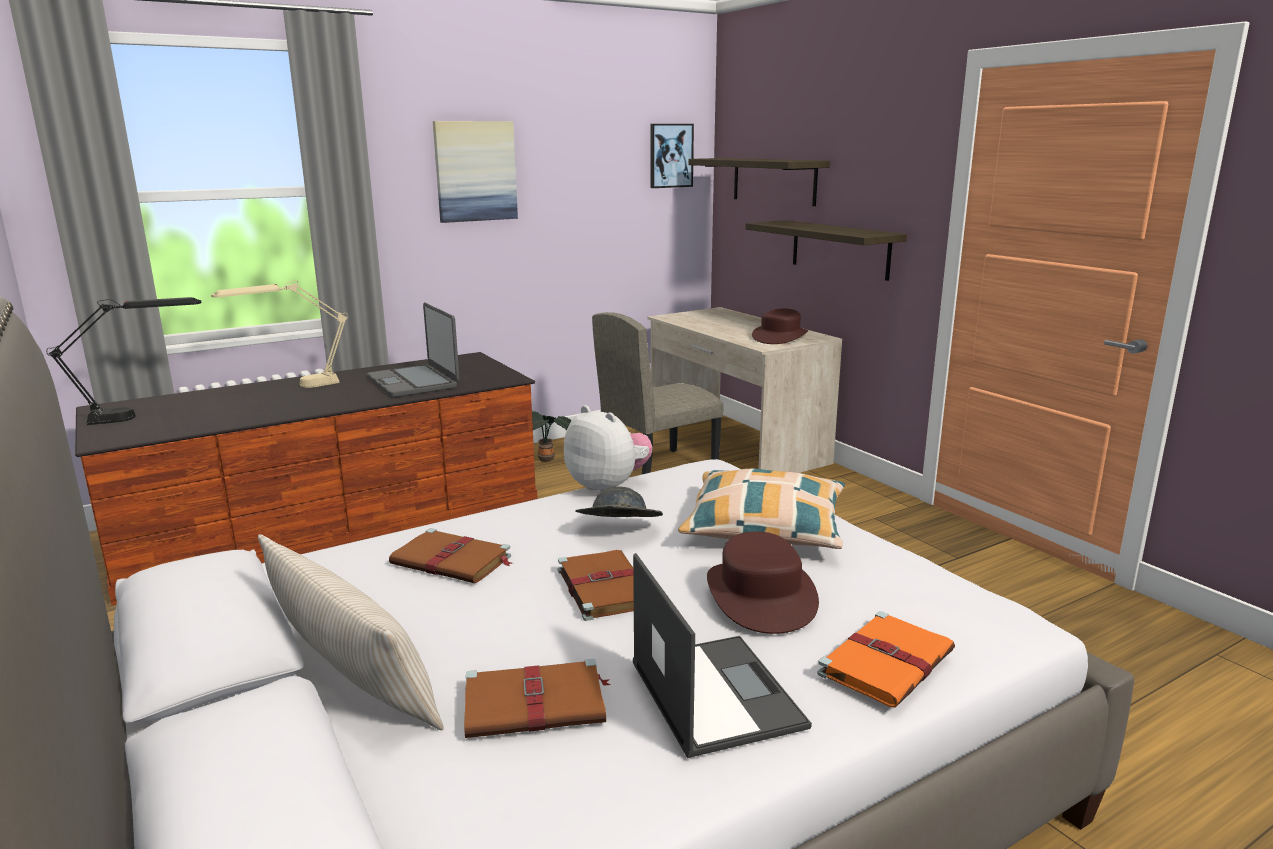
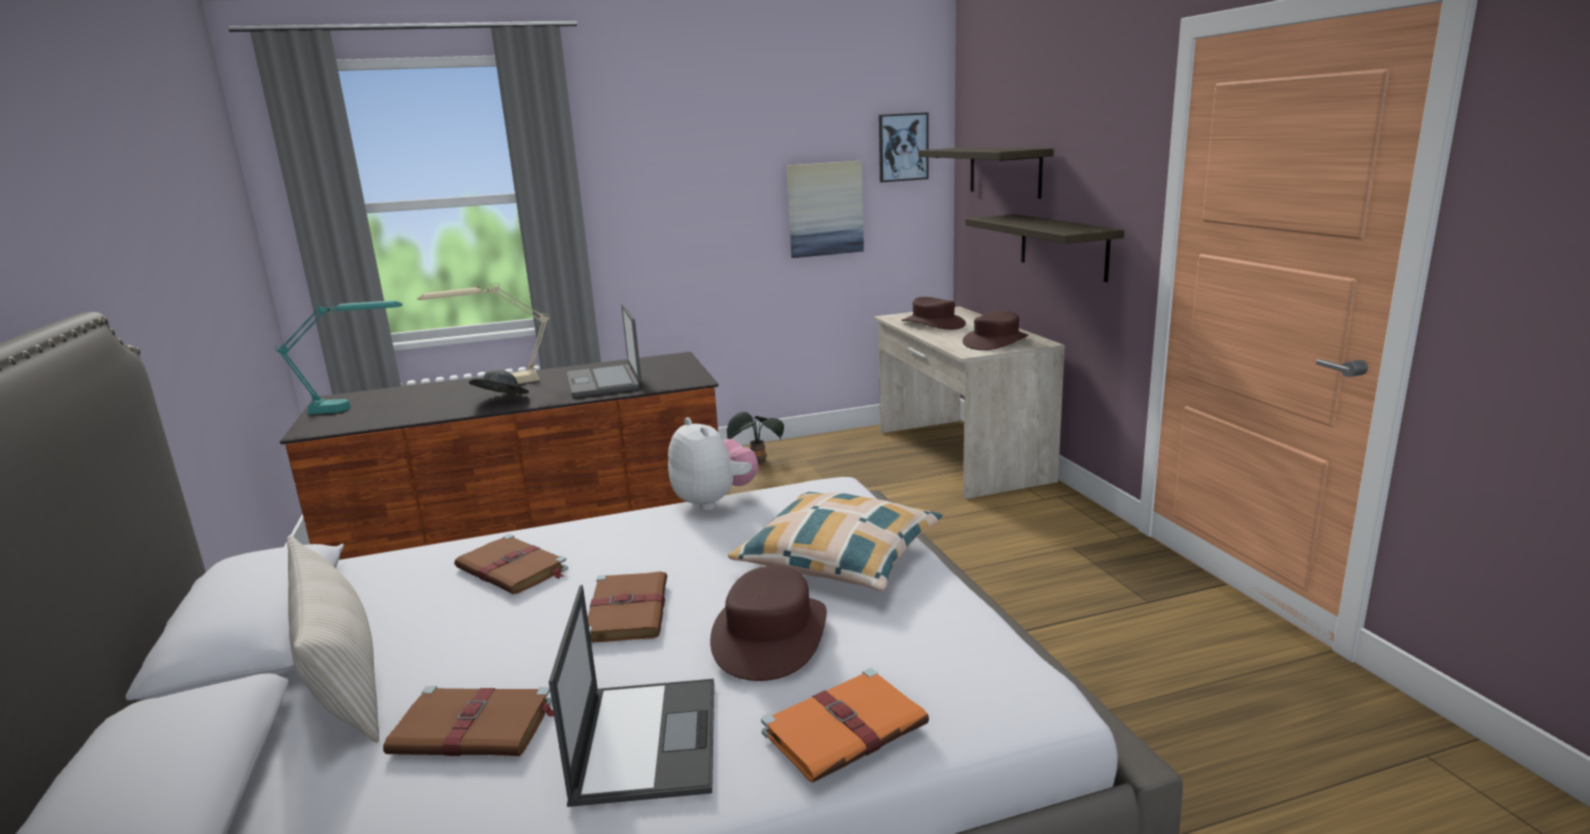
camera: 15 degrees right, 0 degrees up
(143, 416) = (356, 407): black table lamp -> turquoise table lamp
(475, 171) = (688, 172): picture -> picture (825, 209)
(618, 532) = (687, 551): grey hat -> grey hat (500, 400)
(658, 469) = (864, 478): beige chair -> none
(709, 322) = (933, 323): none -> brown hat

